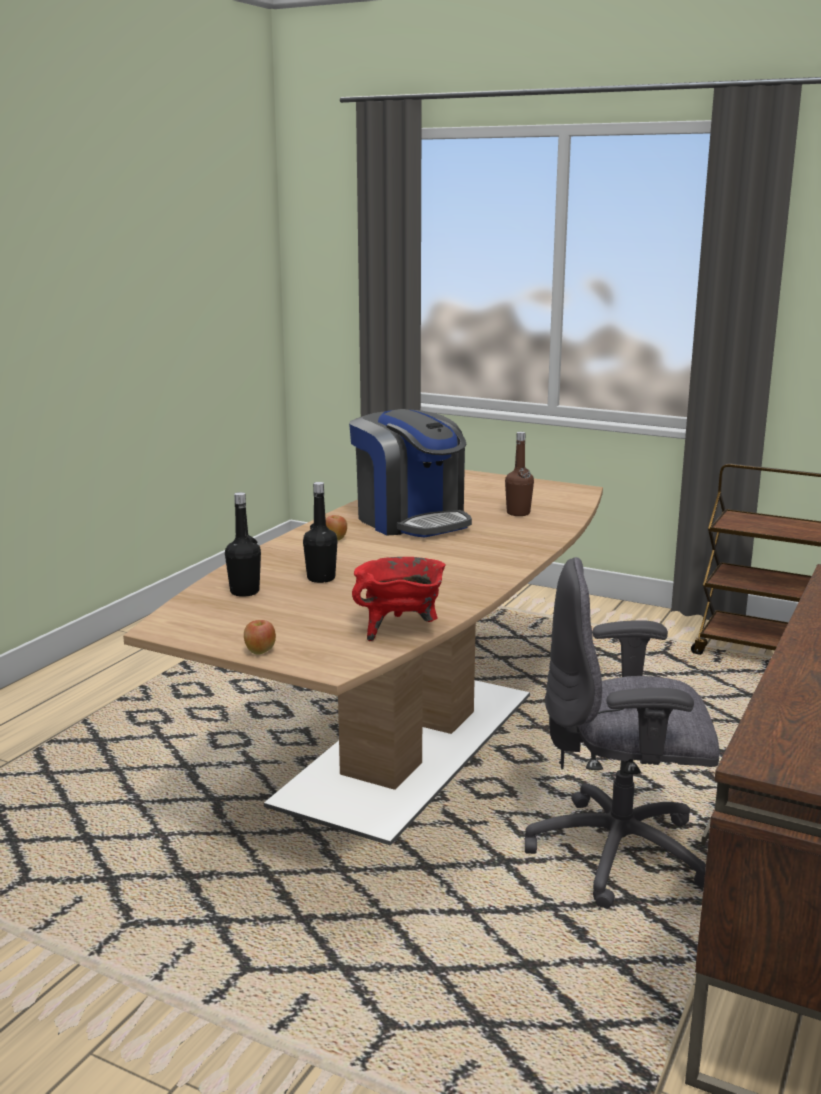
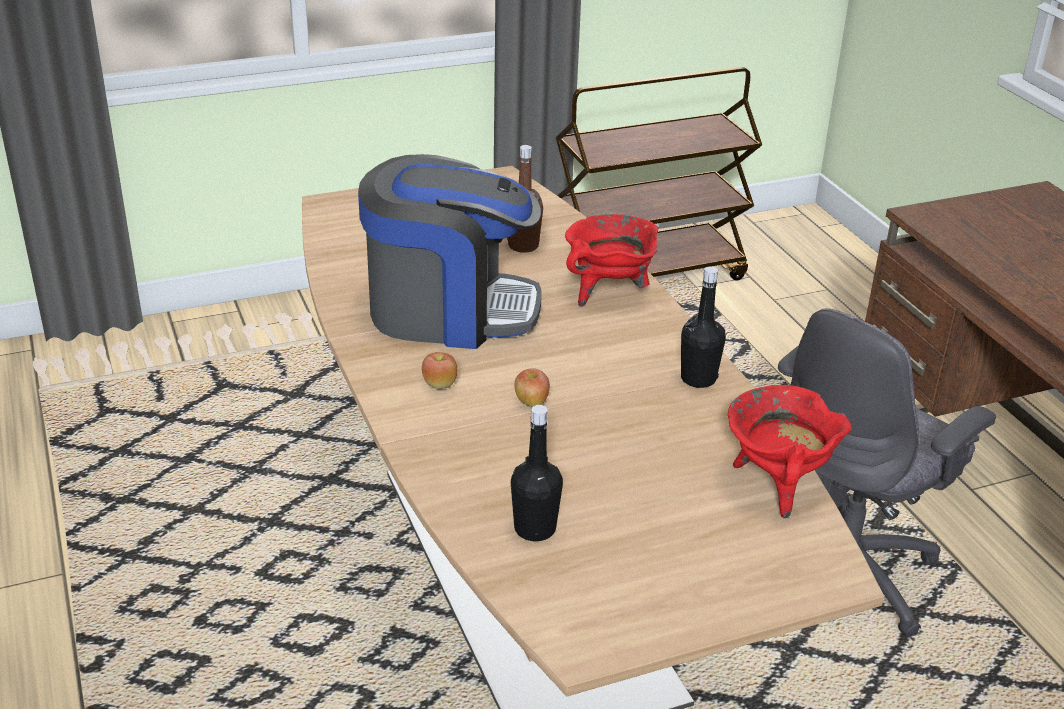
camera: 50 degrees left, 15 degrees up
(260, 651) = (739, 603): apple -> apple (531, 402)
(321, 578) = (559, 457): black bottle -> black bottle (698, 378)
(517, 541) = (609, 292): none -> red cooking pot

